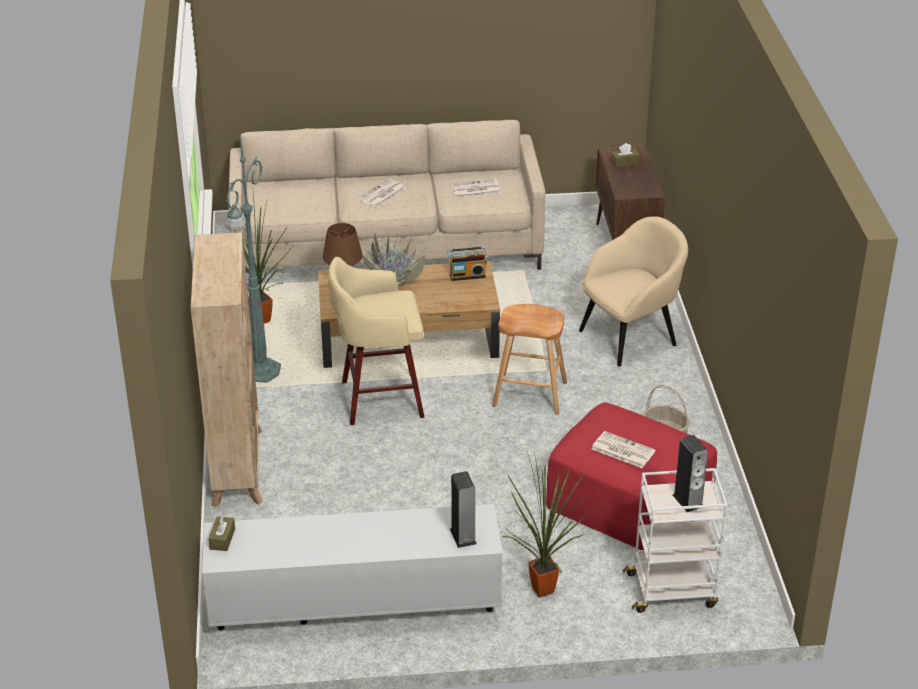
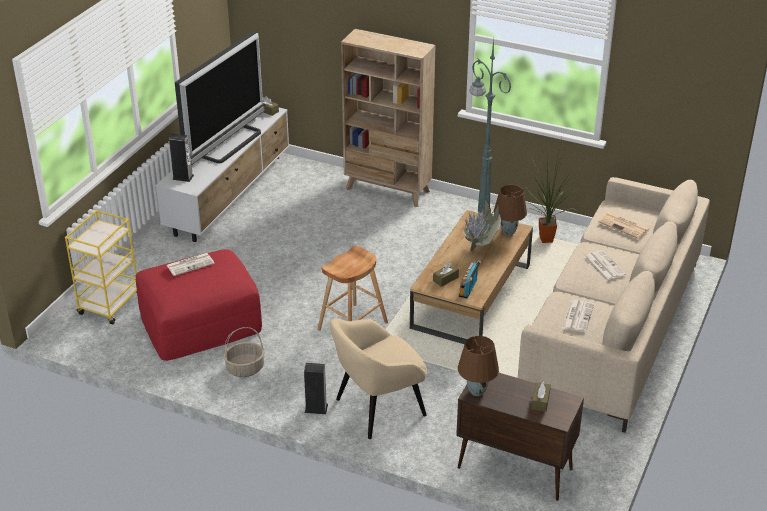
camera: 120 degrees right, 0 degrees up
(298, 198) = (624, 226): none -> newspaper
(344, 534) = (229, 143): none -> television
(378, 399) = (408, 260): beige stool -> none
(464, 293) = (445, 279): none -> brown tissue box
(541, 587) = (170, 259): potted plant -> none
(629, 337) = (378, 408): beige armchair -> beige armchair turned 60 degrees clockwise
(646, 191) = (476, 391): none -> brown table lamp
(672, 590) = (110, 305): white cart -> yellow cart
(688, 501) = (96, 239): speaker -> speaker (316, 408)

